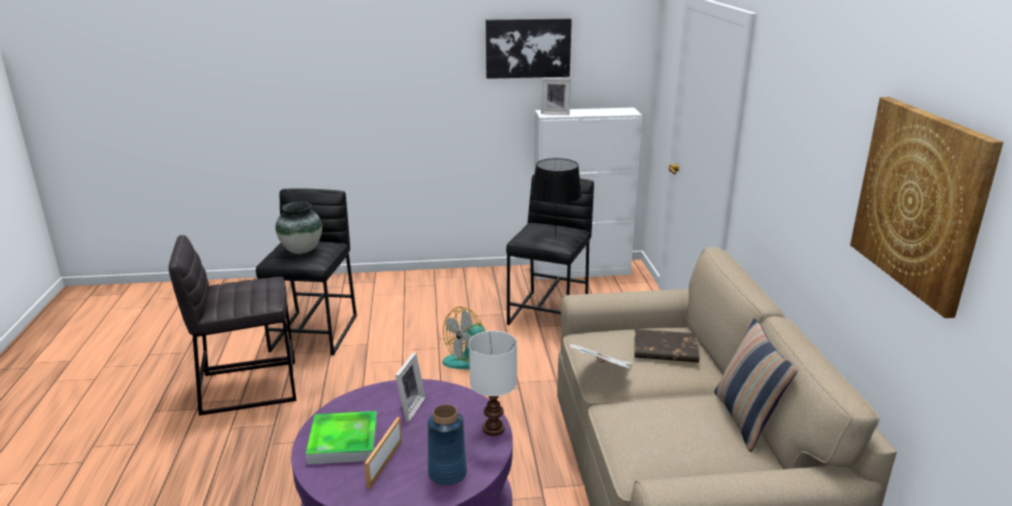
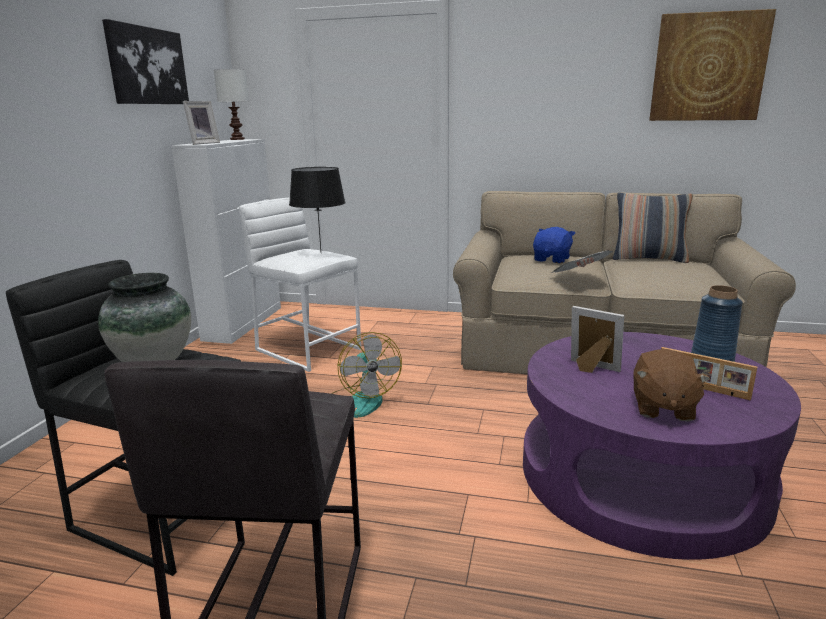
camera: 70 degrees left, 5 degrees down
(343, 441) = (662, 408): tray -> brown plush toy
(492, 429) = (633, 337): white table lamp -> white table lamp (237, 139)
(549, 312) = (308, 349): black stool -> white stool
(664, 350) = (552, 259): brown book -> blue plush toy

